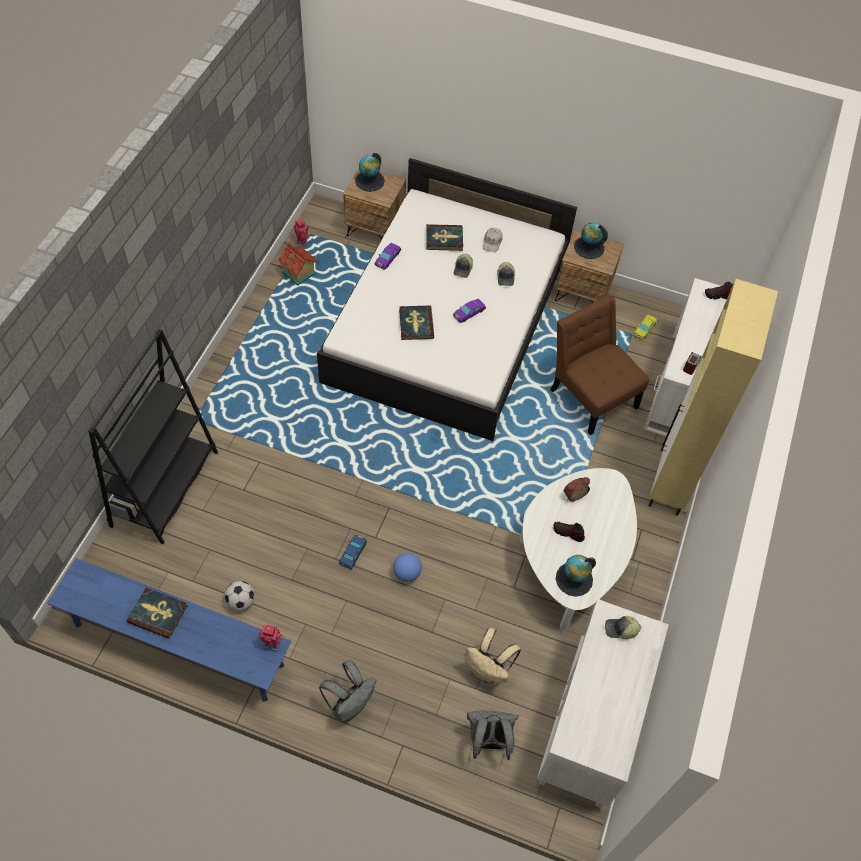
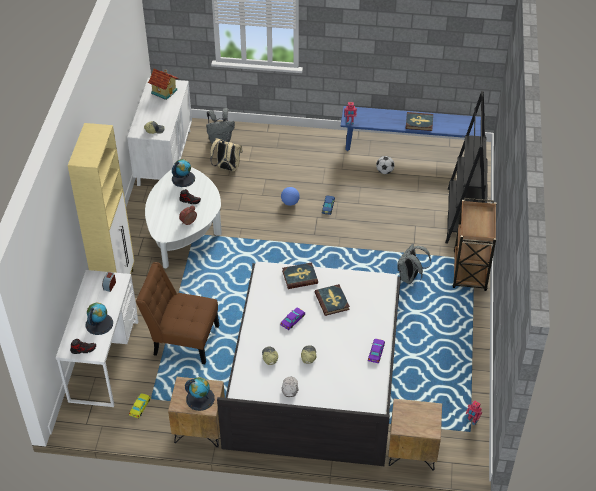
camera: 170 degrees right, 10 degrees down
(210, 403) = (469, 272): none -> brown cart
(298, 274) = (459, 389): toy house -> toy house (164, 91)
(350, 704) = (301, 141): grey backpack -> grey backpack (409, 278)
(369, 181) = (423, 422): globe -> globe (99, 324)
(444, 239) = (333, 379): book -> book (299, 277)
(591, 395) = (182, 339): brown chair -> brown chair turned 150 degrees clockwise

